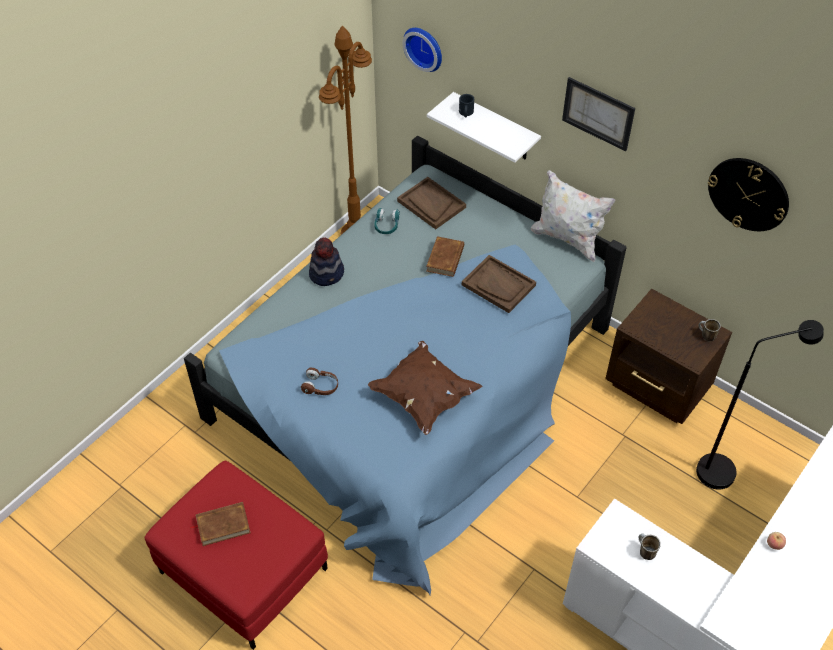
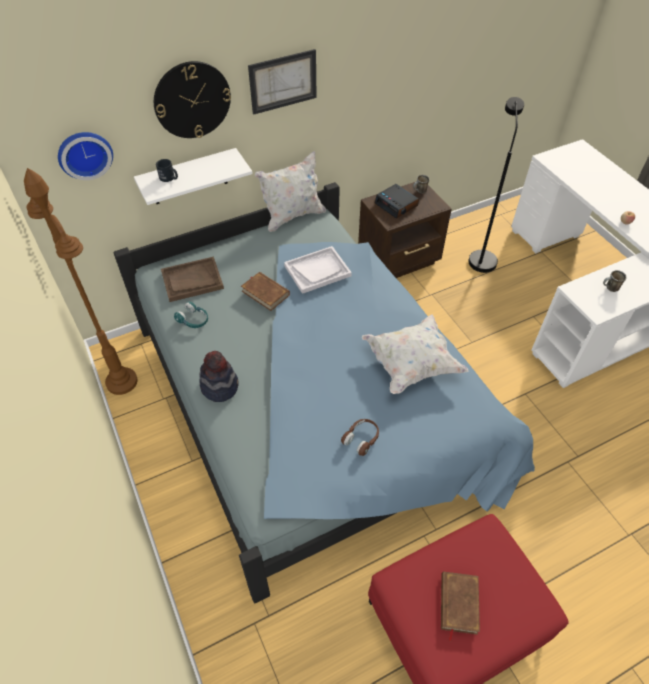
camera: 65 degrees left, 0 degrees up
(423, 397) = (411, 364): brown pillow -> white pillow
(498, 285) = (317, 271): brown tray -> white tray
(666, 322) = (396, 205): none -> alarm clock
(748, 194) = (416, 55): wall clock -> wall clock (192, 100)

